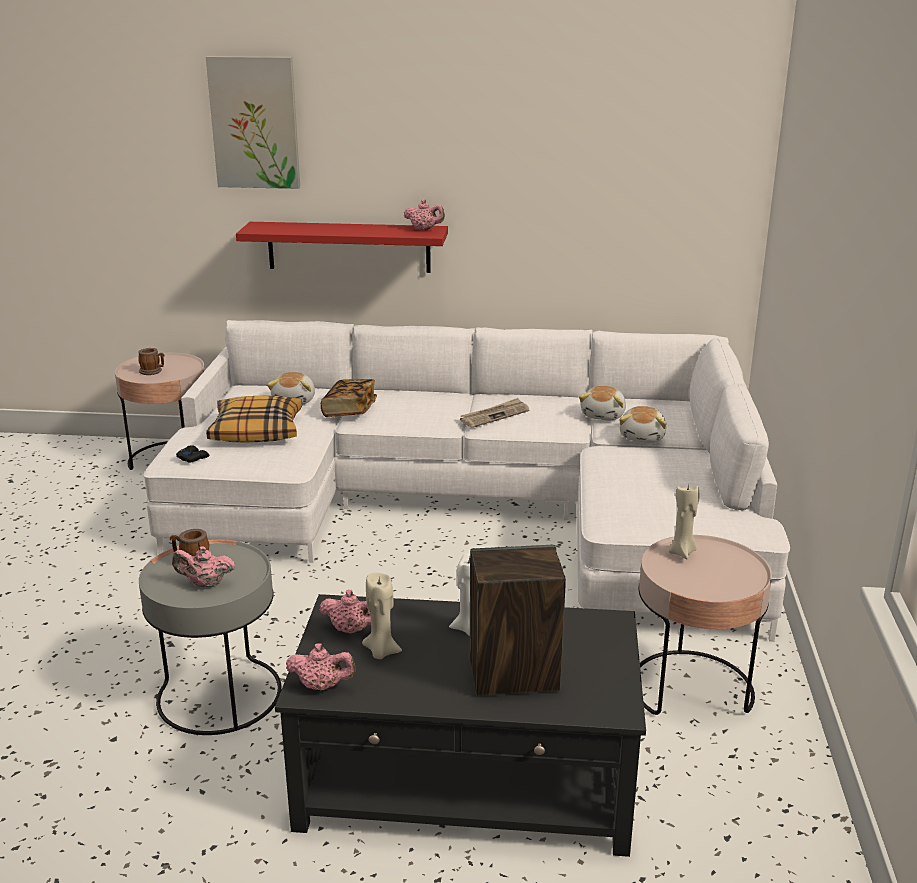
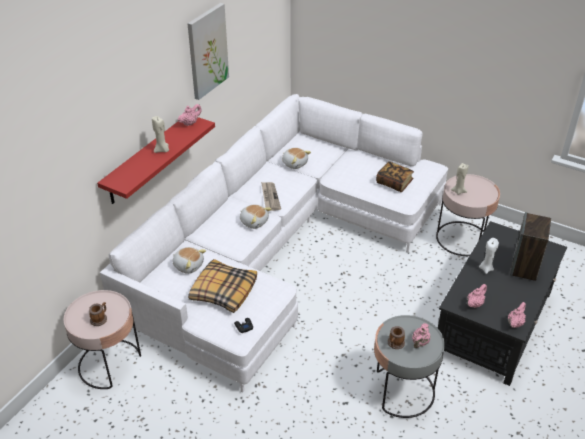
camera: 65 degrees left, 15 degrees up
(255, 123) = (91, 115): picture -> picture (207, 51)
(349, 410) = (221, 247): book -> book (394, 183)
(381, 652) = (495, 299): beige candle -> beige candle (162, 150)
(643, 437) = (327, 161): plush toy -> plush toy (254, 221)

